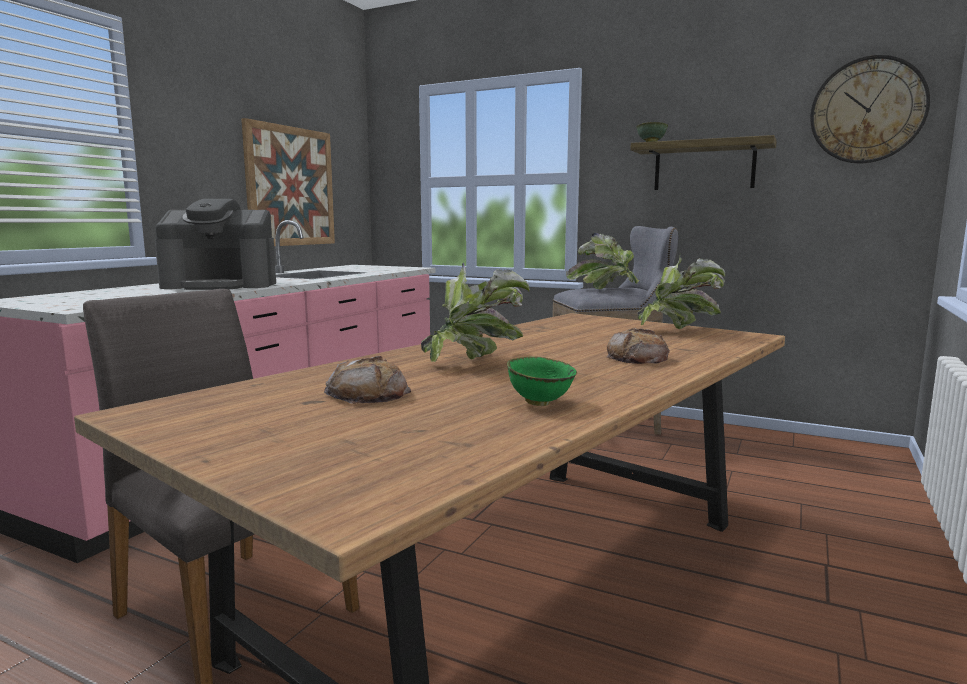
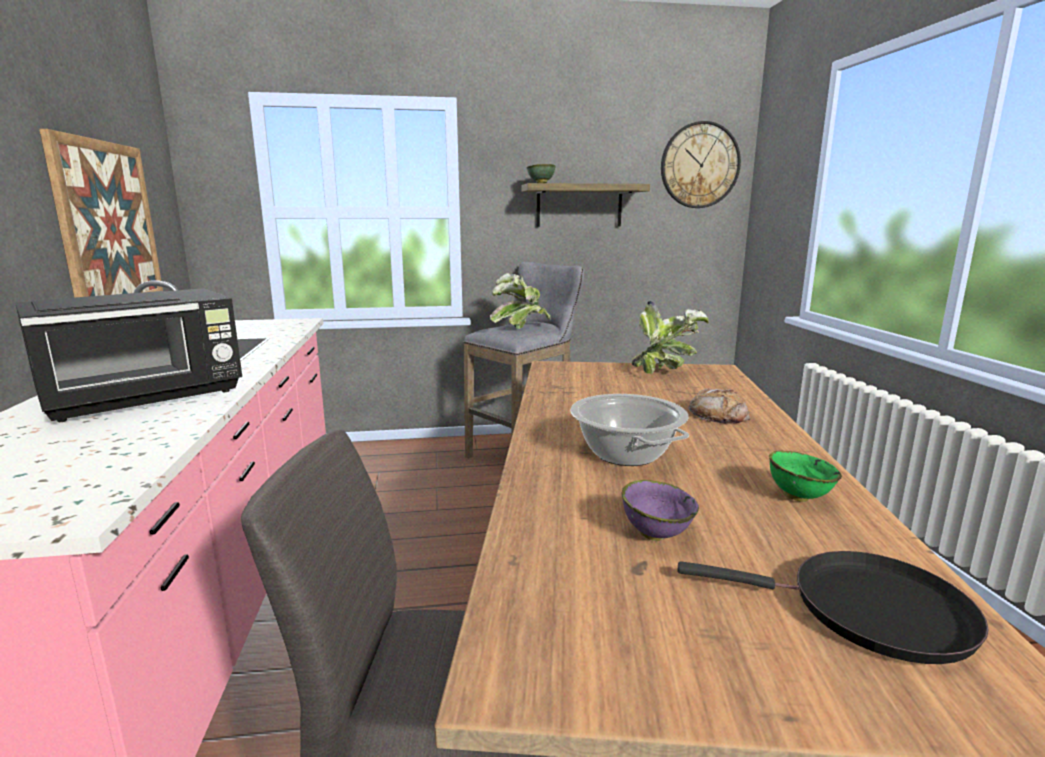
camera: 35 degrees left, 5 degrees up
(221, 285) = (147, 397): coffee machine -> black microwave
(368, 394) = (655, 534): bread -> purple bowl
(390, 450) = (867, 611): none -> black frying pan
(475, 362) = (625, 453): potted plant -> cooking pot

